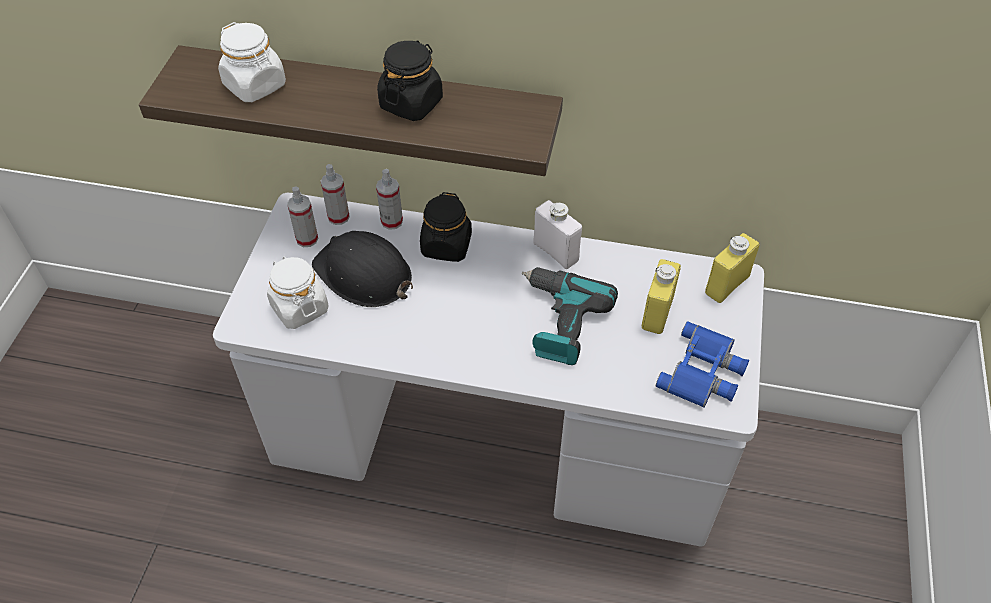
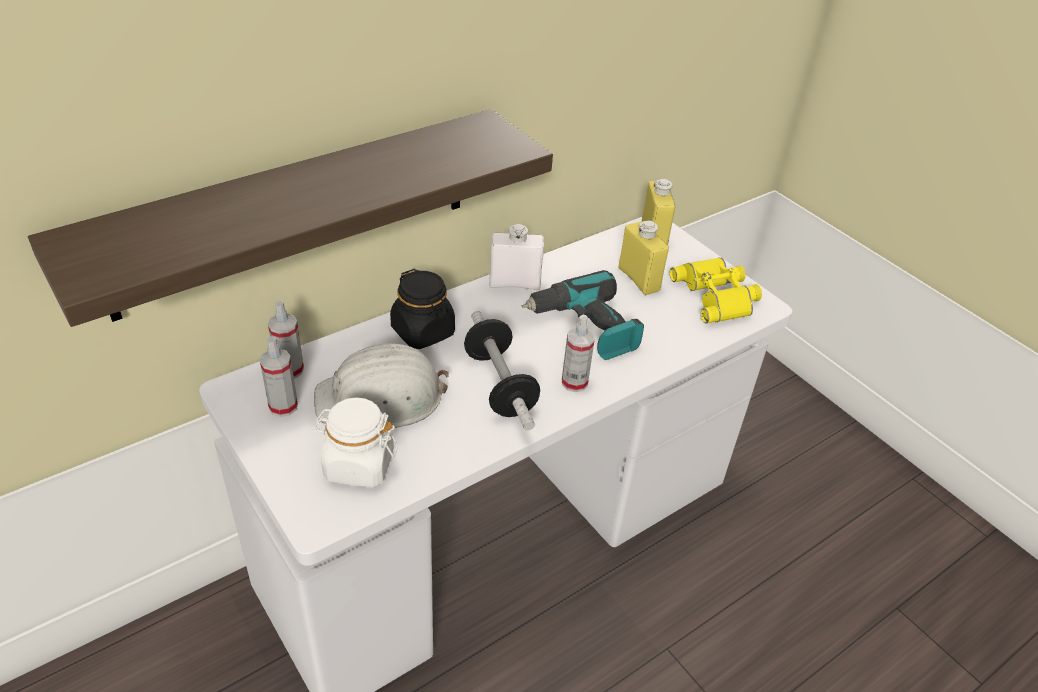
camera: 50 degrees left, 10 degrees down
(255, 85) = (191, 225): white jar -> none
(363, 274) = (381, 398): black hard hat -> white hard hat
(391, 221) = (347, 343): spray bottle -> spray bottle (574, 382)
(411, 103) = (376, 167): black jar -> none
(443, 320) = (500, 385): none -> dumbbell
(704, 372) = (717, 295): blue binoculars -> yellow binoculars

